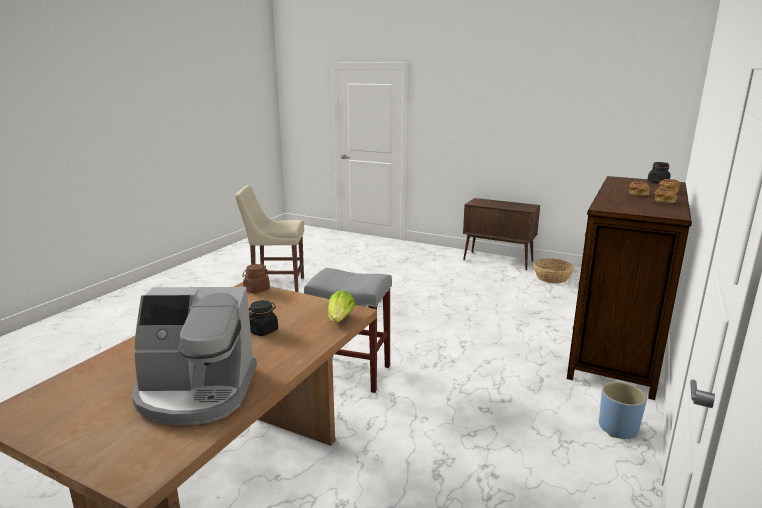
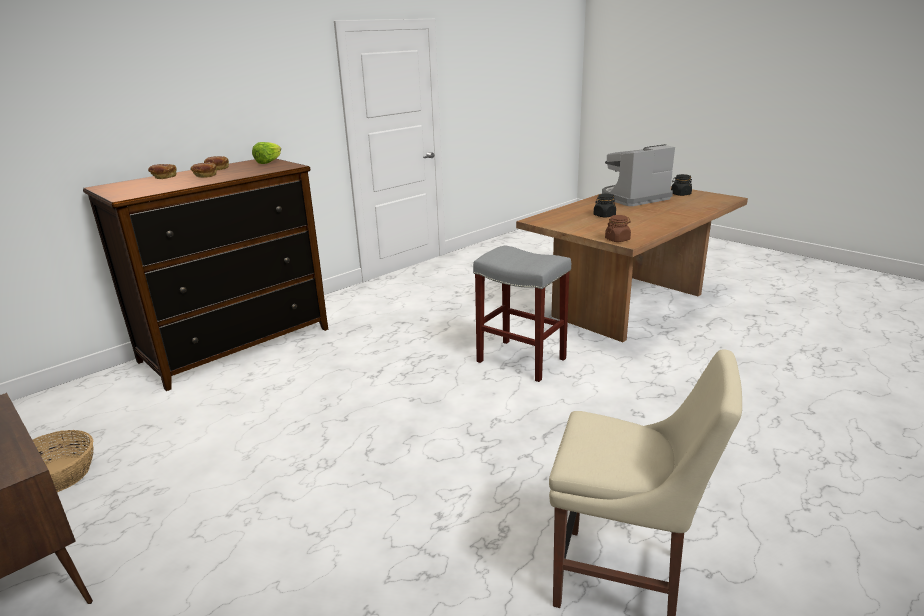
camera: 160 degrees left, 5 degrees up
(196, 392) = (634, 198): coffee machine -> coffee machine turned 45 degrees counterclockwise
(340, 320) = (547, 217): lettuce -> lettuce (269, 162)
(617, 428) = (348, 300): blue planter -> none
(658, 182) = (113, 188): black jar -> black jar (680, 194)

